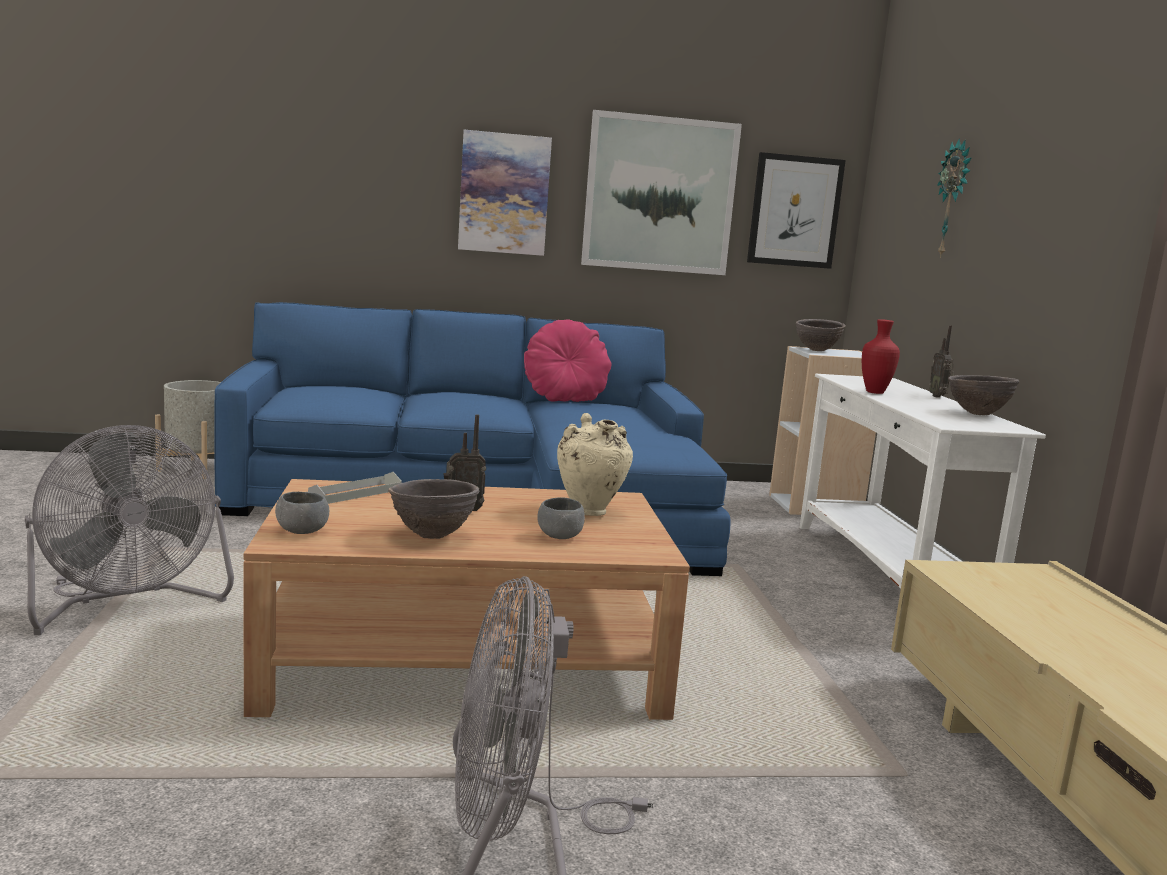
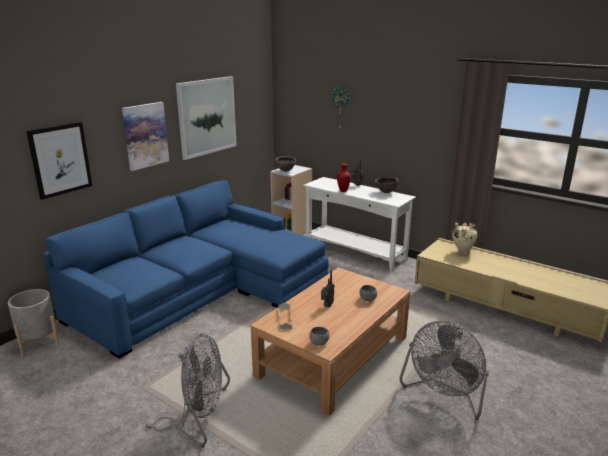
camera: 45 degrees left, 10 degrees up
(432, 536) = (347, 320): brown bowl -> none
(564, 400) = (207, 228): pink pillow -> none
(589, 512) = (349, 284): beige vase -> beige vase (462, 252)
(794, 211) = (253, 109): picture -> picture (60, 159)

